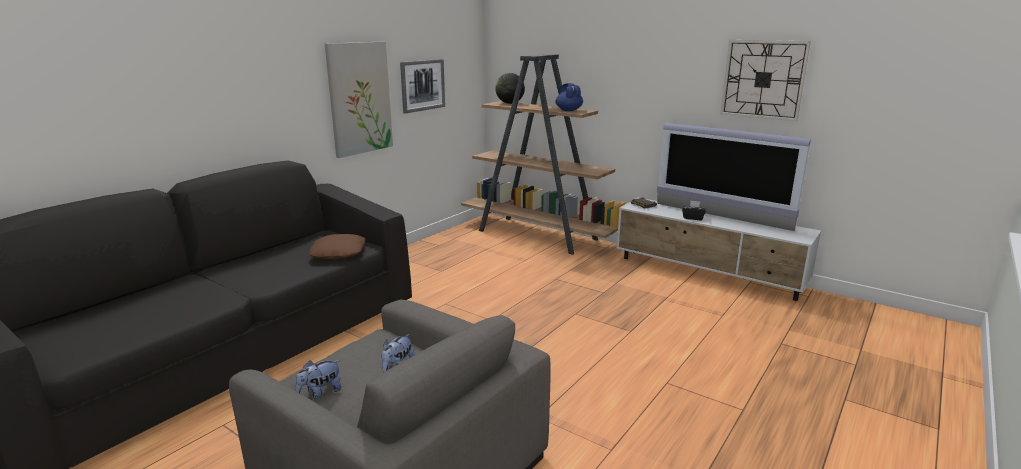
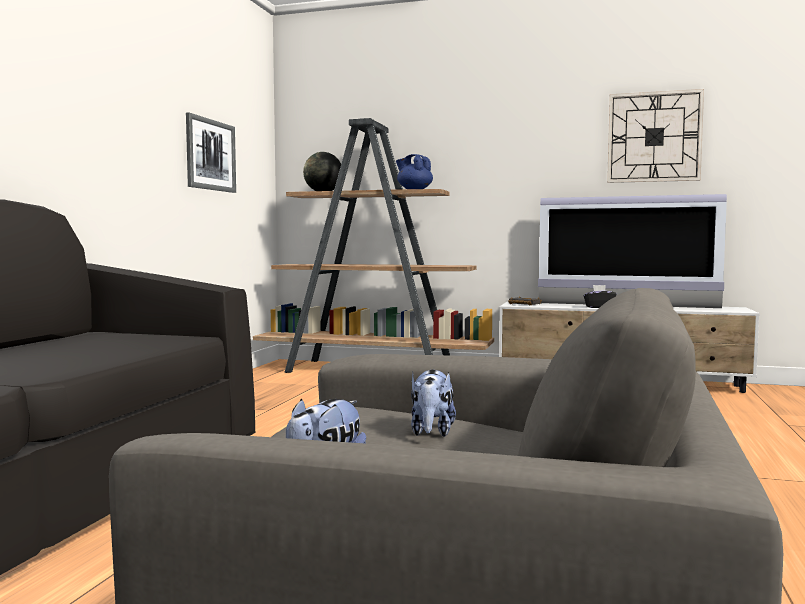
camera: 20 degrees left, 15 degrees down
(338, 253) = (147, 344): brown pillow -> none
(359, 98) = (135, 146): picture -> none

